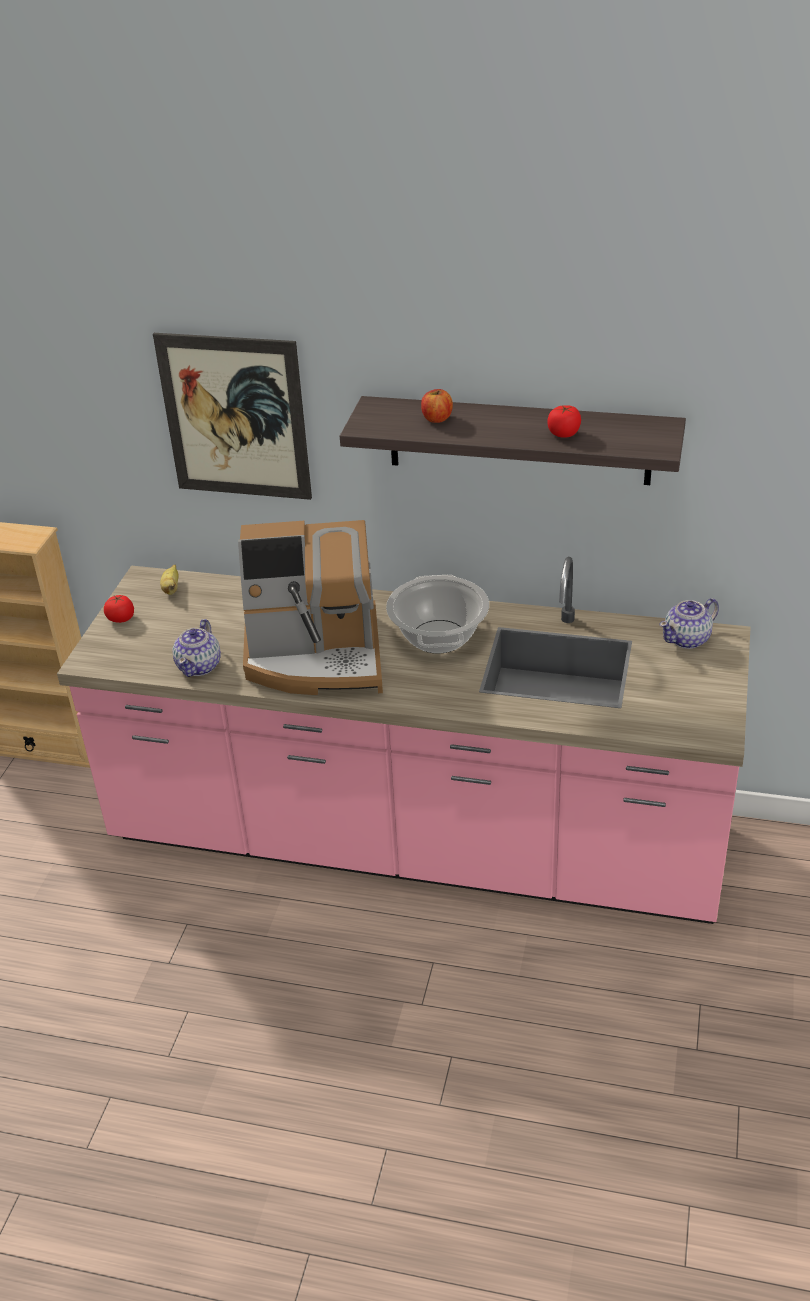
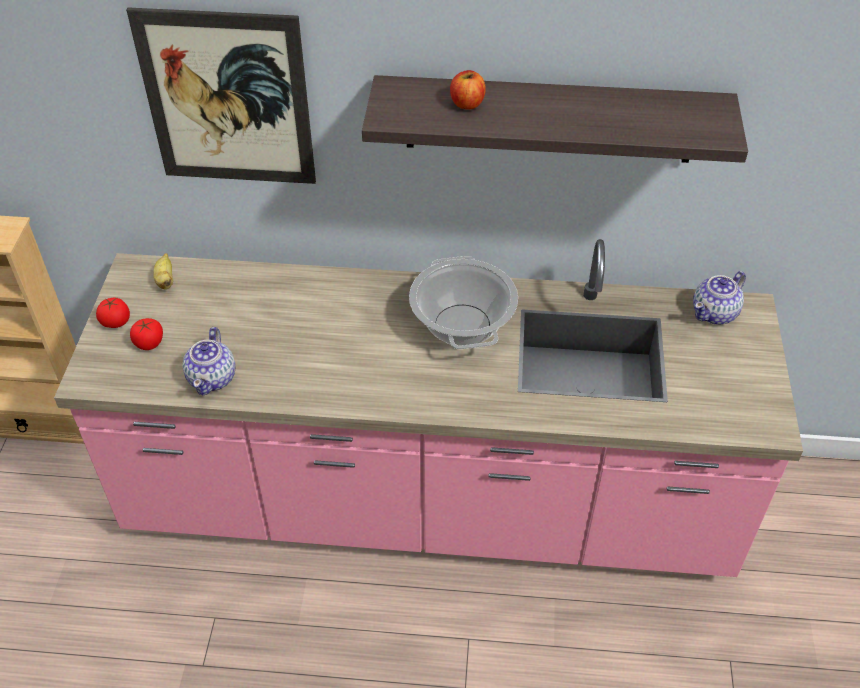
camera: 10 degrees left, 10 degrees up
(316, 657) = (337, 358): coffee machine -> none
(564, 434) = (613, 119): tomato -> tomato (149, 343)

